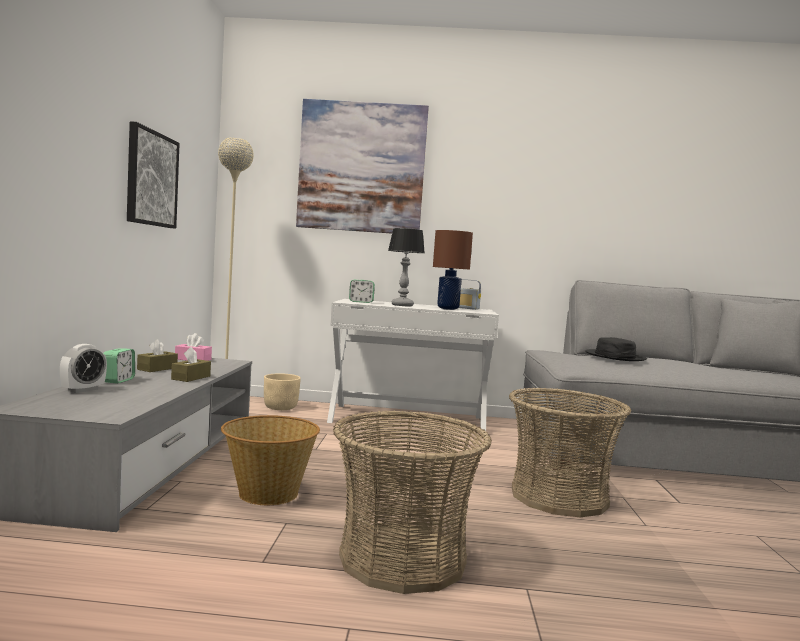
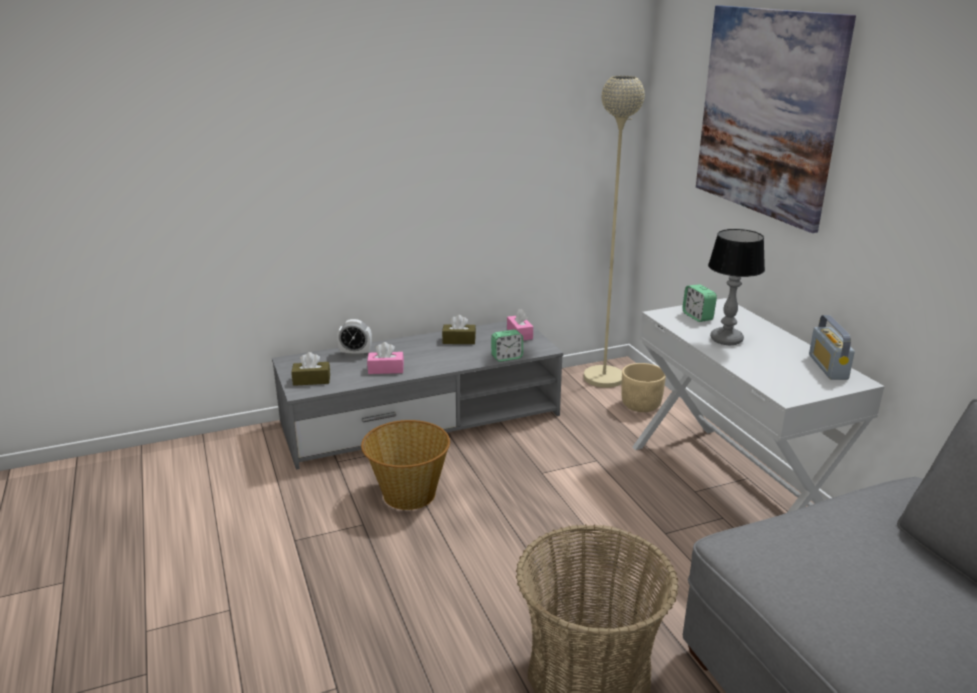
camera: 65 degrees right, 20 degrees up
(118, 380) = (398, 349): alarm clock -> alarm clock (507, 357)
(150, 390) = (386, 369): none -> pink tissue box
(151, 179) = (485, 151): picture -> none
(191, 378) = (447, 363): brown tissue box -> brown tissue box (311, 380)
(402, 558) = (343, 602): basket -> none
(447, 309) = (762, 368): brown table lamp -> none
(615, 357) = (880, 566): black hat -> none

